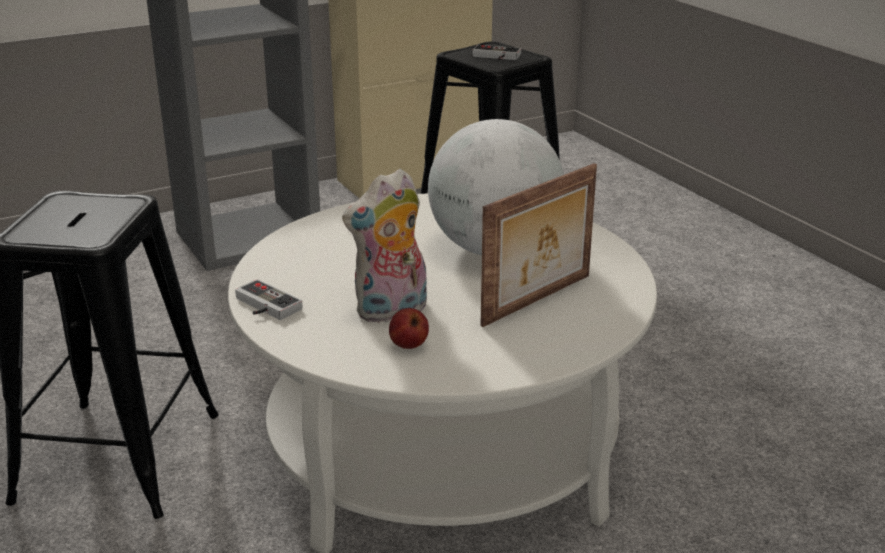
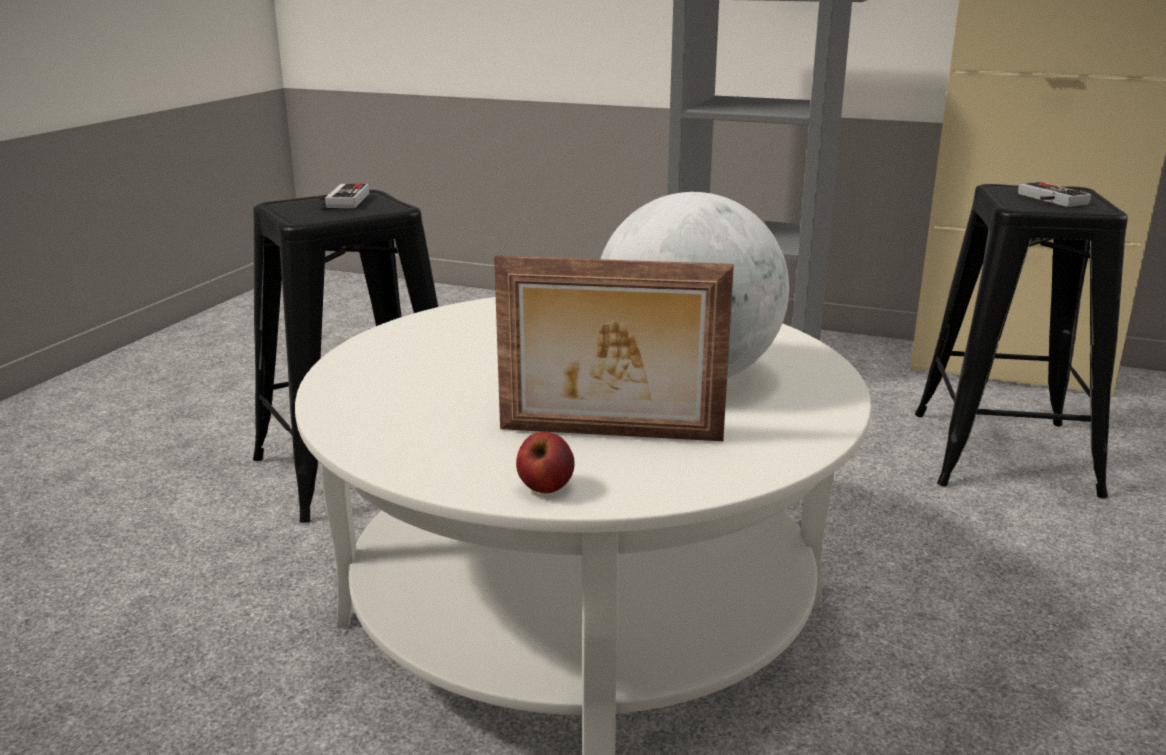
camera: 50 degrees right, 5 degrees down
(263, 306) = (392, 335): game controller -> game controller (341, 200)
(391, 312) = (464, 381): plush toy -> none
(408, 345) = (406, 410): apple -> apple (545, 488)

